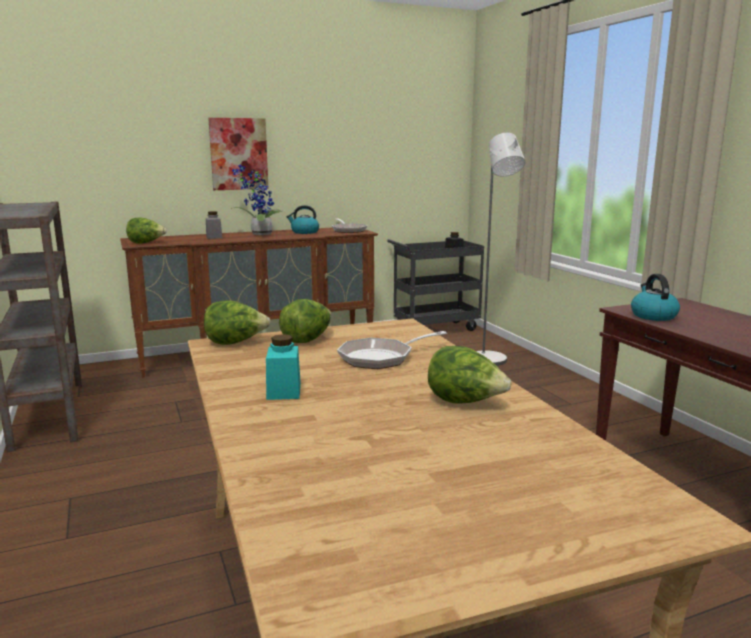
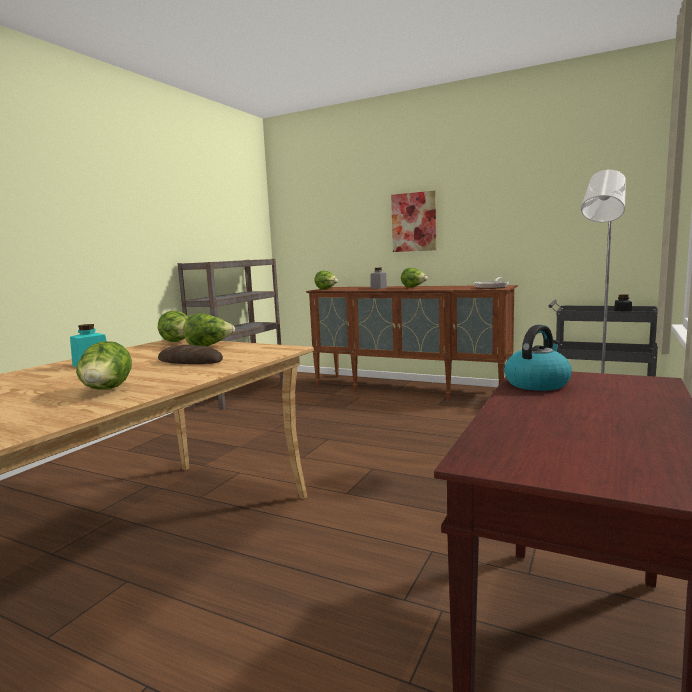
camera: 50 degrees right, 5 degrees down
(259, 234) = (414, 287): potted plant -> lettuce
(304, 232) = (451, 287): kettle -> none
(381, 358) = (190, 361): frying pan -> bread

